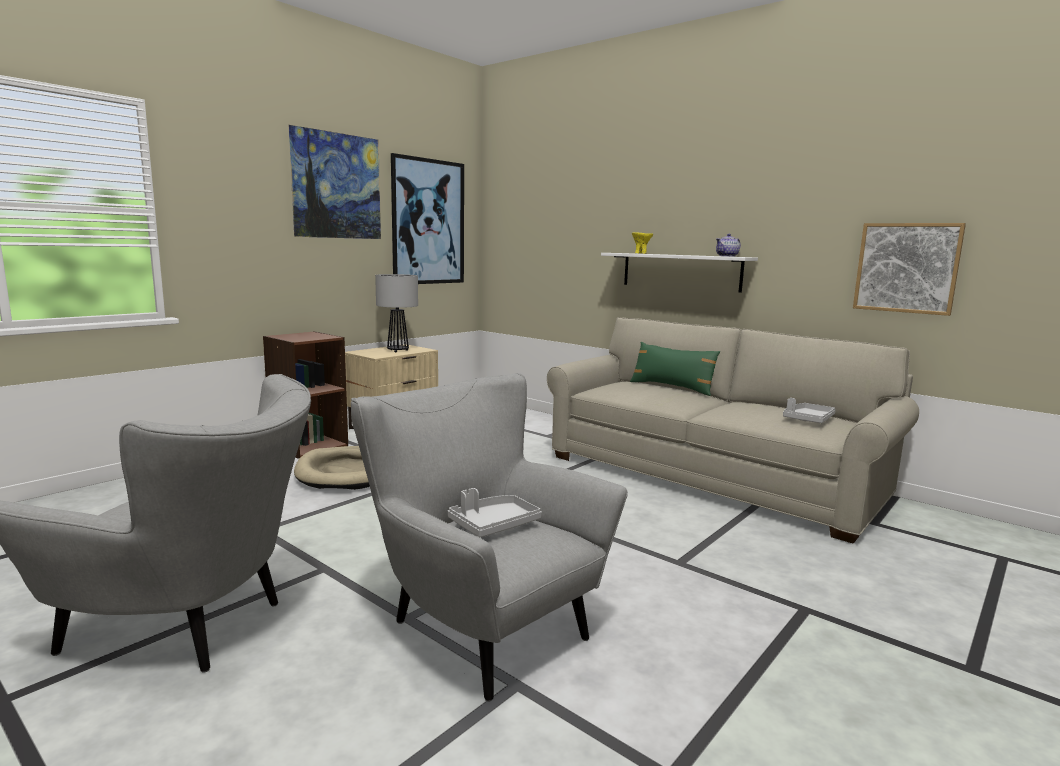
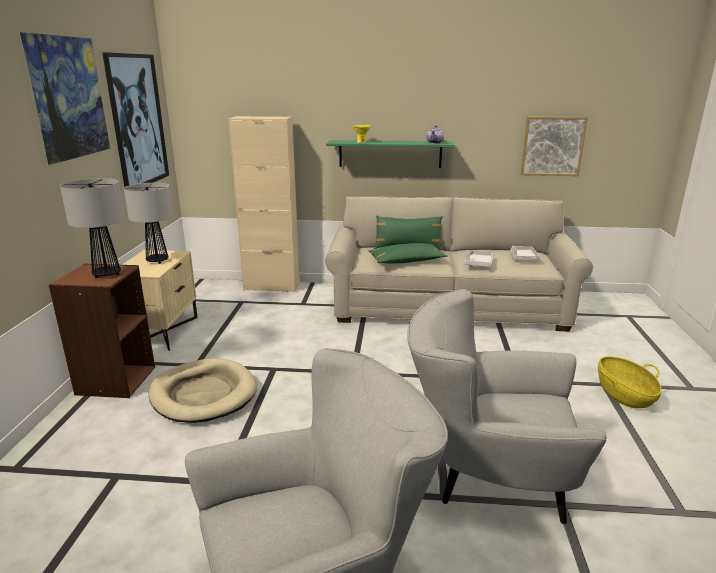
camera: 35 degrees left, 10 degrees up
(309, 337) = (106, 274): none -> table lamp
(493, 525) = (511, 409): grey tray -> grey tray (478, 263)
(540, 417) = (271, 287): none -> beige cabinet
(643, 396) = (406, 261): none -> green pillow
(680, 271) = (390, 154): white shelf -> green shelf
(819, 630) = (624, 395): none -> basket

